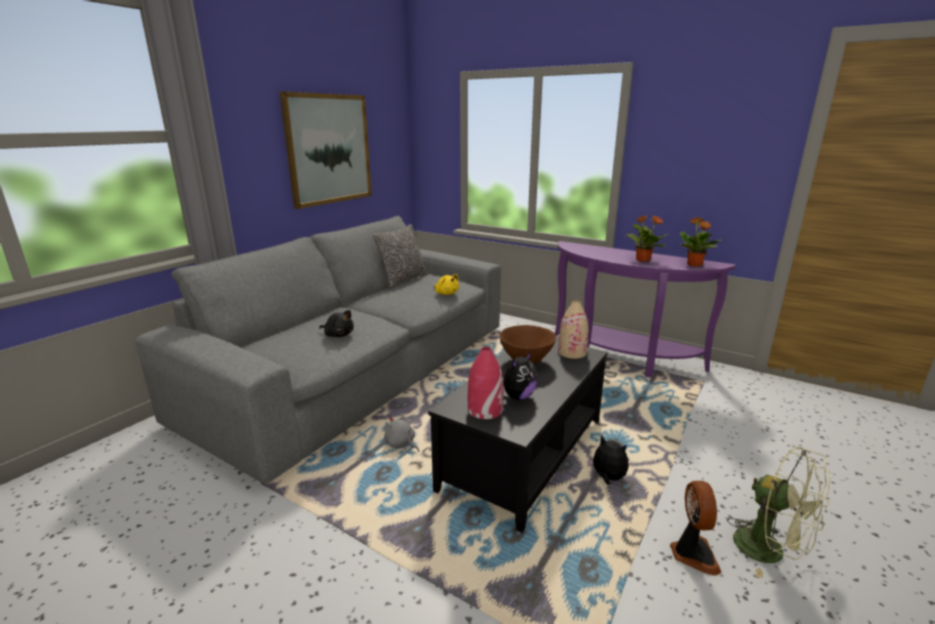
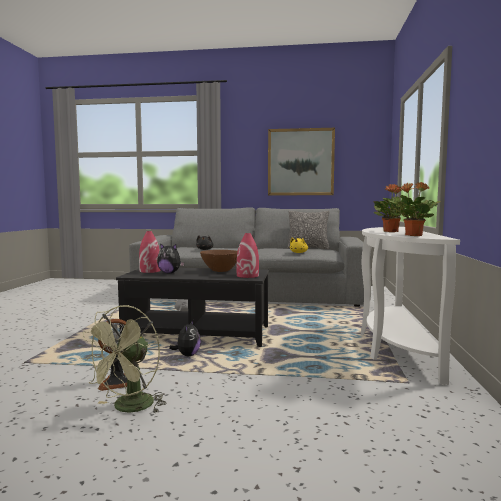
camera: 65 degrees right, 15 degrees down
(572, 352) = (248, 276): beige vase -> red vase
(620, 359) = (394, 347): purple console table -> white console table

